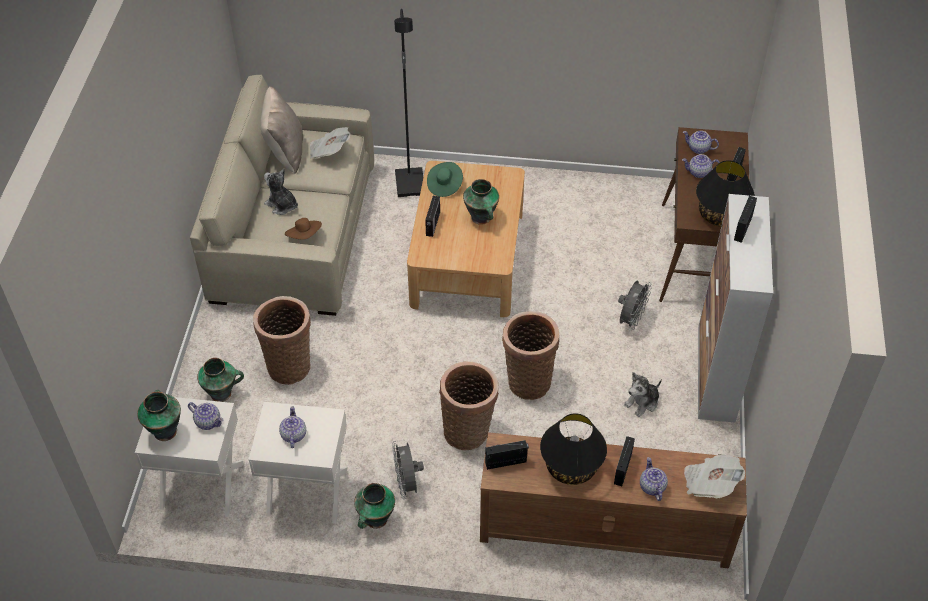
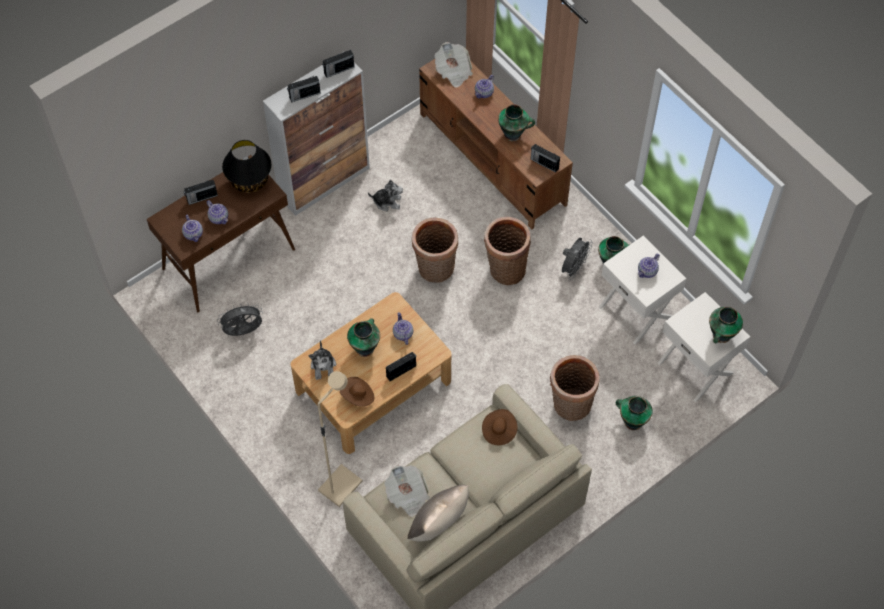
camera: 135 degrees left, 10 degrees up
(208, 421) = (690, 320): teapot -> teapot (402, 333)
(282, 205) = (489, 473): plush toy -> plush toy (323, 366)
(411, 184) = (340, 485): black floor lamp -> beige floor lamp
(444, 185) = (358, 396): green hat -> brown hat
(570, 467) = (513, 134): black table lamp -> vase
(623, 468) = (487, 112): radio -> radio (338, 70)
(631, 320) = (327, 254): grey fan -> grey fan (243, 332)

